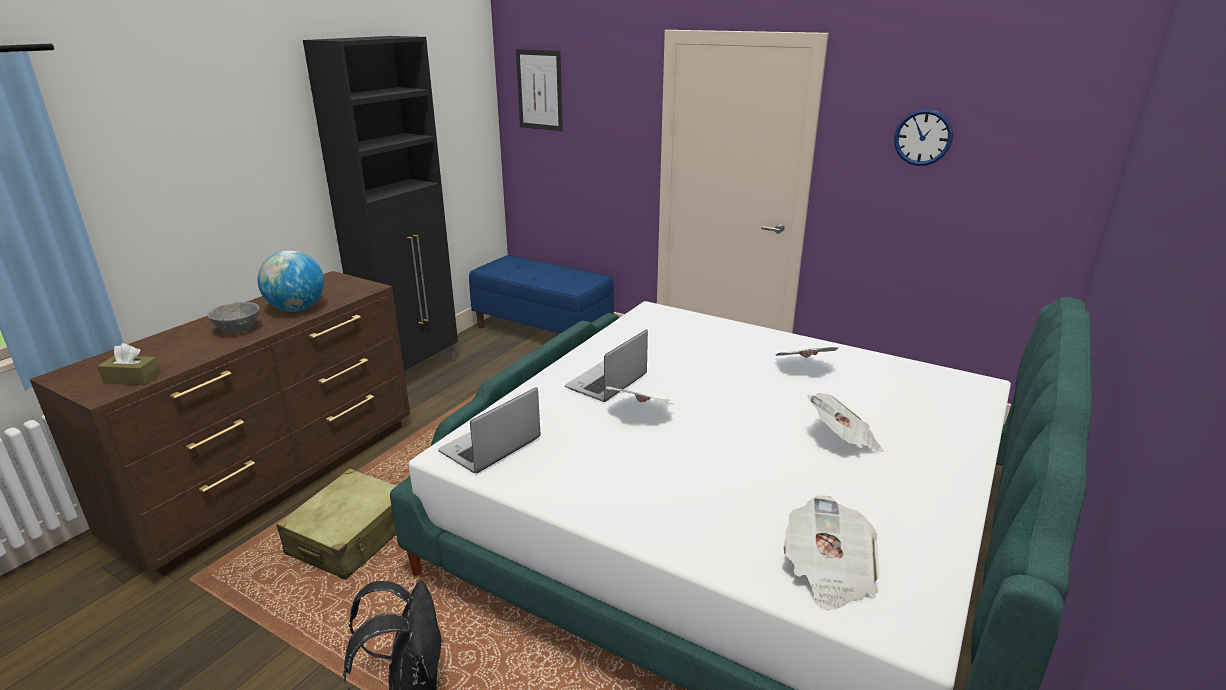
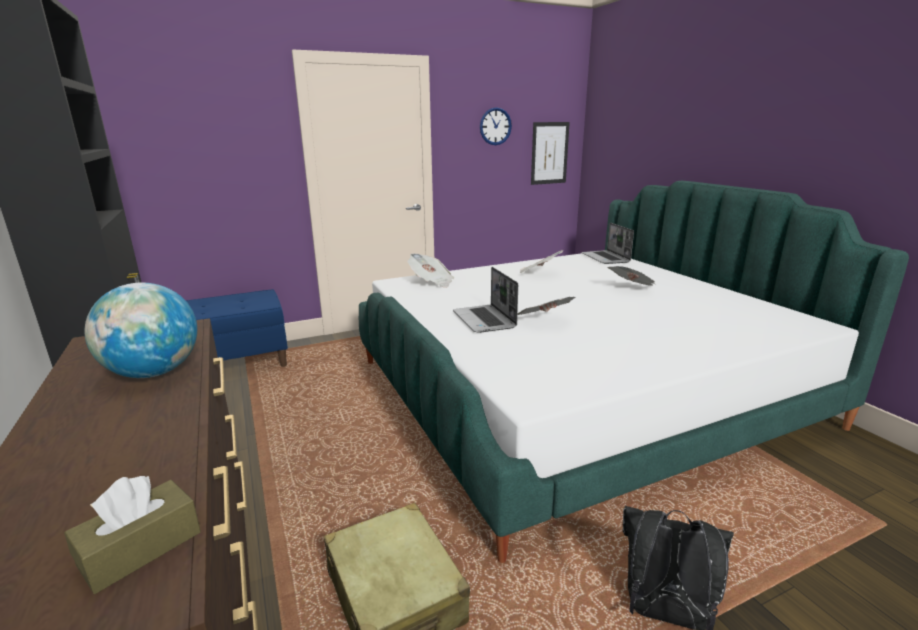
camera: 55 degrees left, 5 degrees down
(238, 329) = (134, 421): grey bowl -> none
(490, 447) = (536, 381): laptop -> laptop (606, 258)
(539, 90) = (142, 113): picture -> picture (549, 153)
(828, 573) = (764, 327): newspaper -> newspaper (431, 282)

